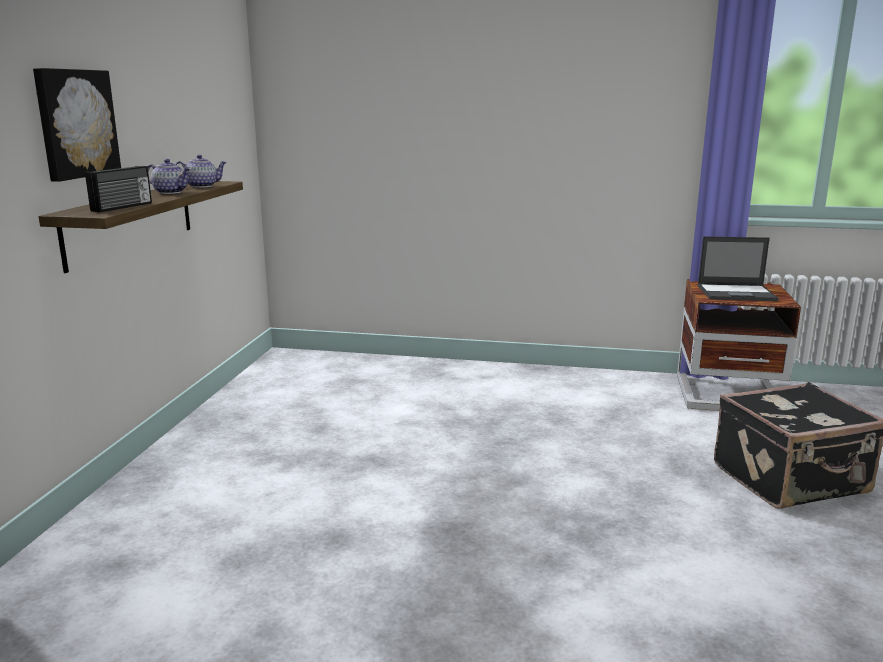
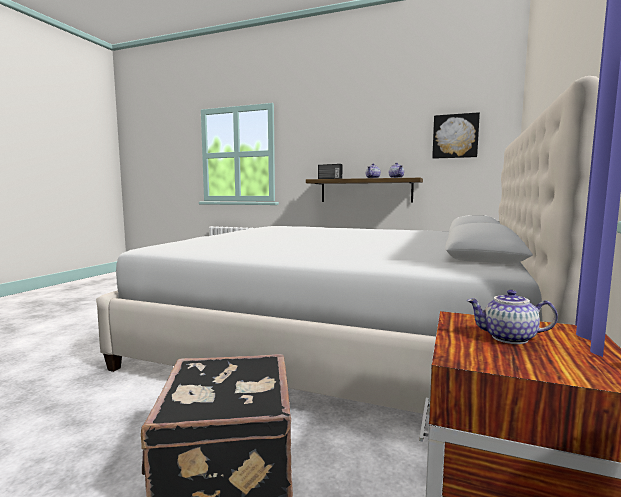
camera: 100 degrees right, 10 degrees down
(75, 123) = (340, 149): picture -> picture (455, 136)
(464, 447) = (343, 338): none -> white bed
(737, 293) = (508, 338): laptop -> teapot

